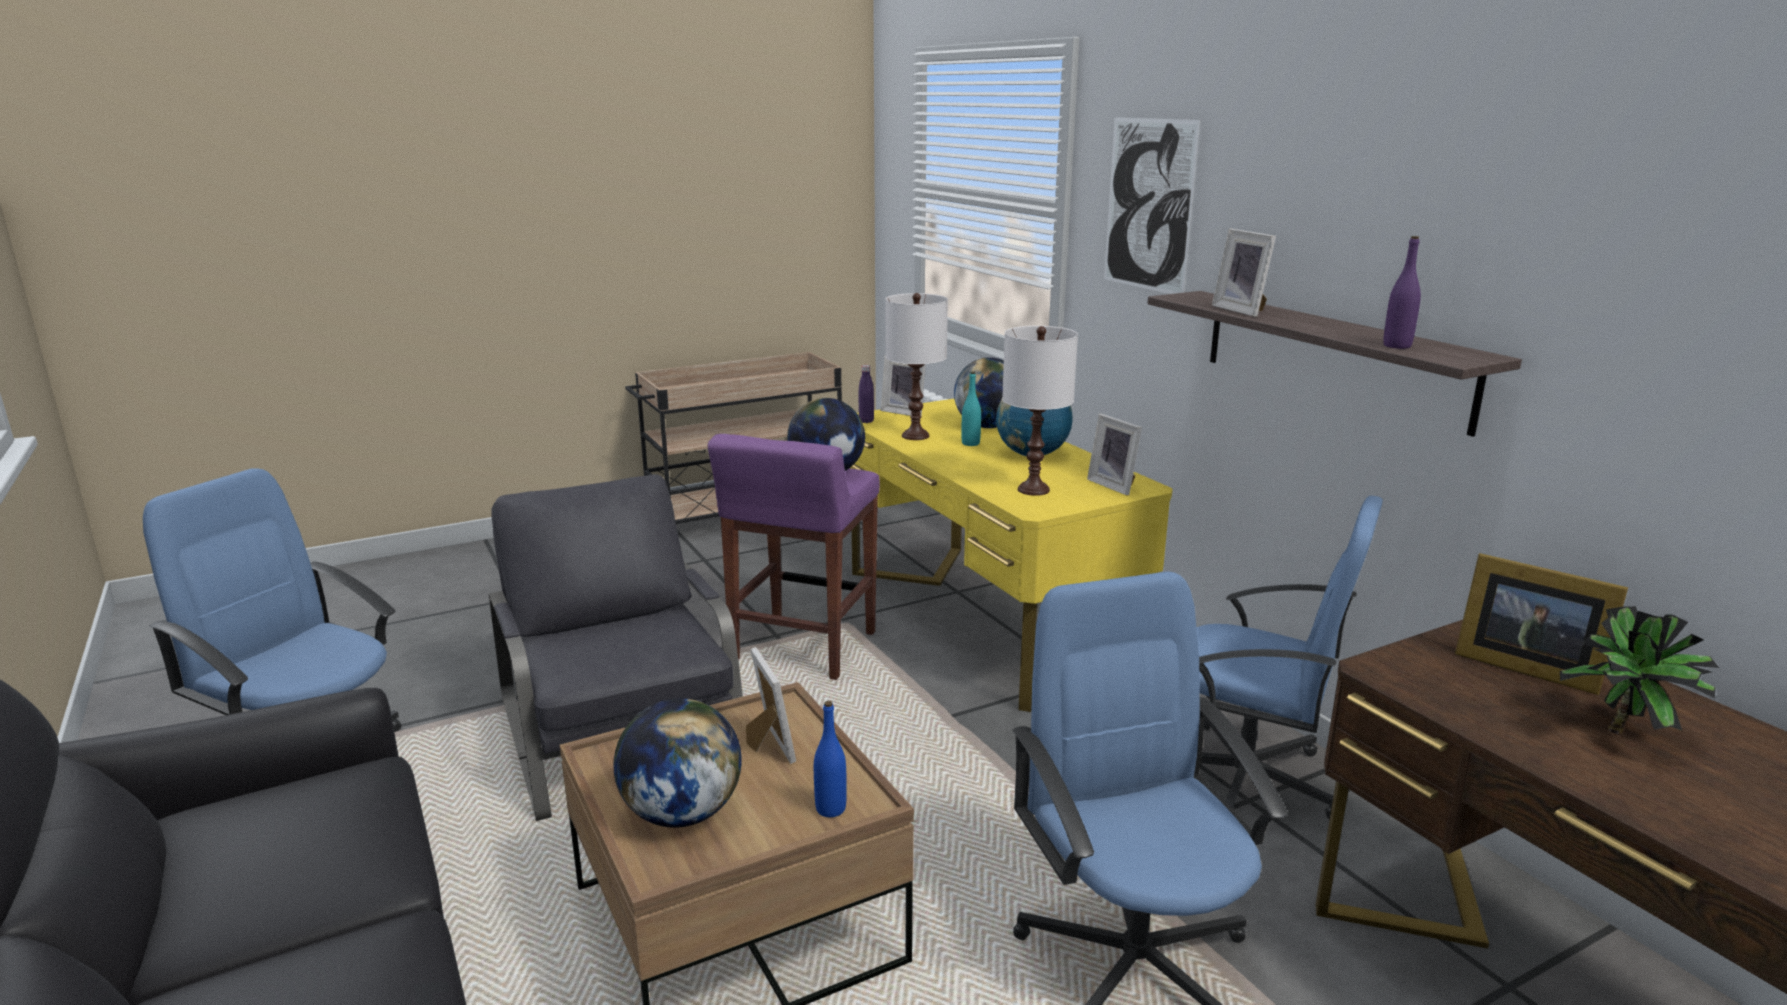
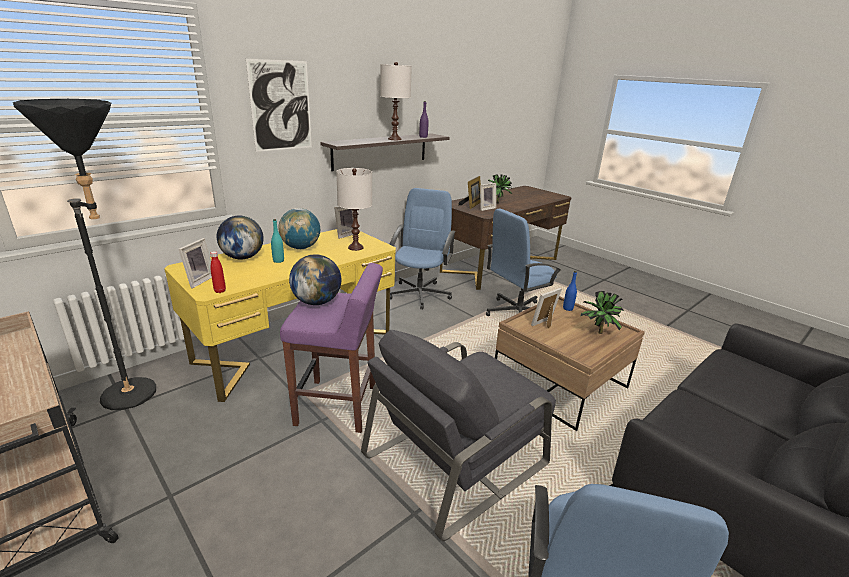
camera: 105 degrees left, 5 degrees up
(682, 814) = (597, 333): globe -> potted plant
(866, 421) = (220, 291): purple bottle -> red bottle
(886, 531) = (139, 396): none -> black floor lamp
(915, 435) = (260, 275): white table lamp -> white table lamp (394, 139)
(1243, 310) = (368, 141): picture frame -> picture frame (485, 208)

